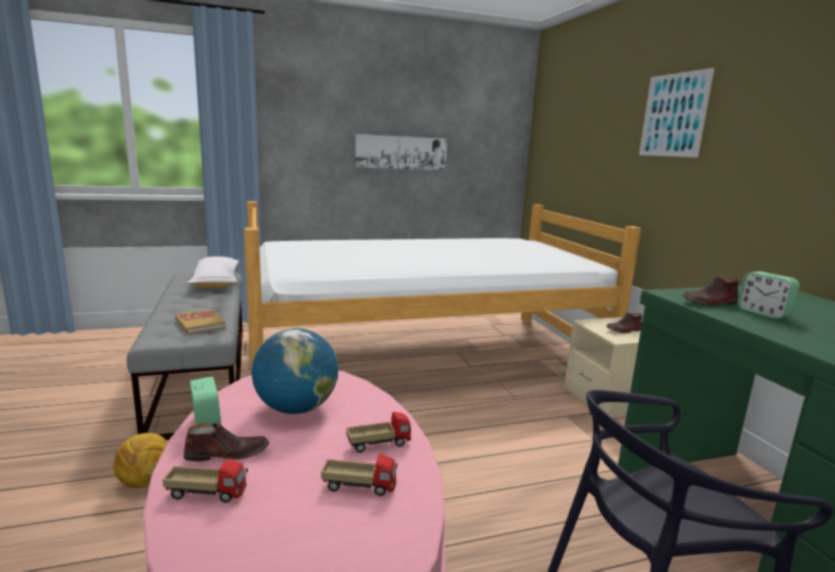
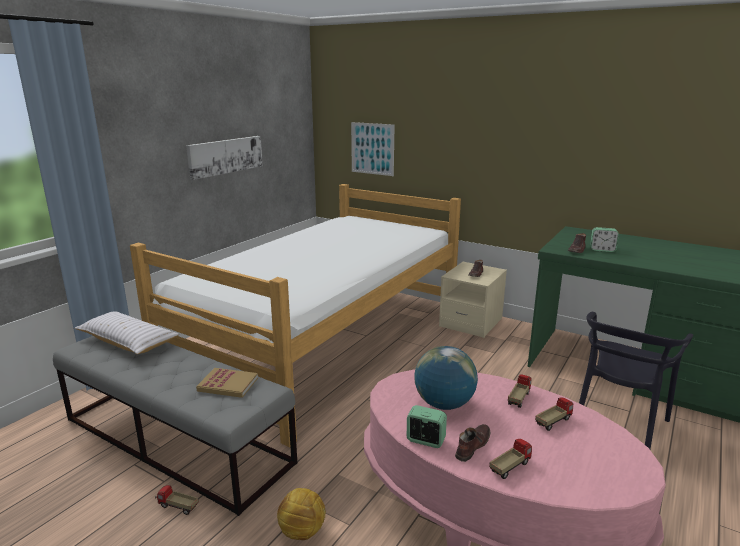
camera: 40 degrees left, 5 degrees up
(125, 415) = (178, 507): none -> toy truck
(673, 115) = (474, 117): picture -> picture (372, 148)

